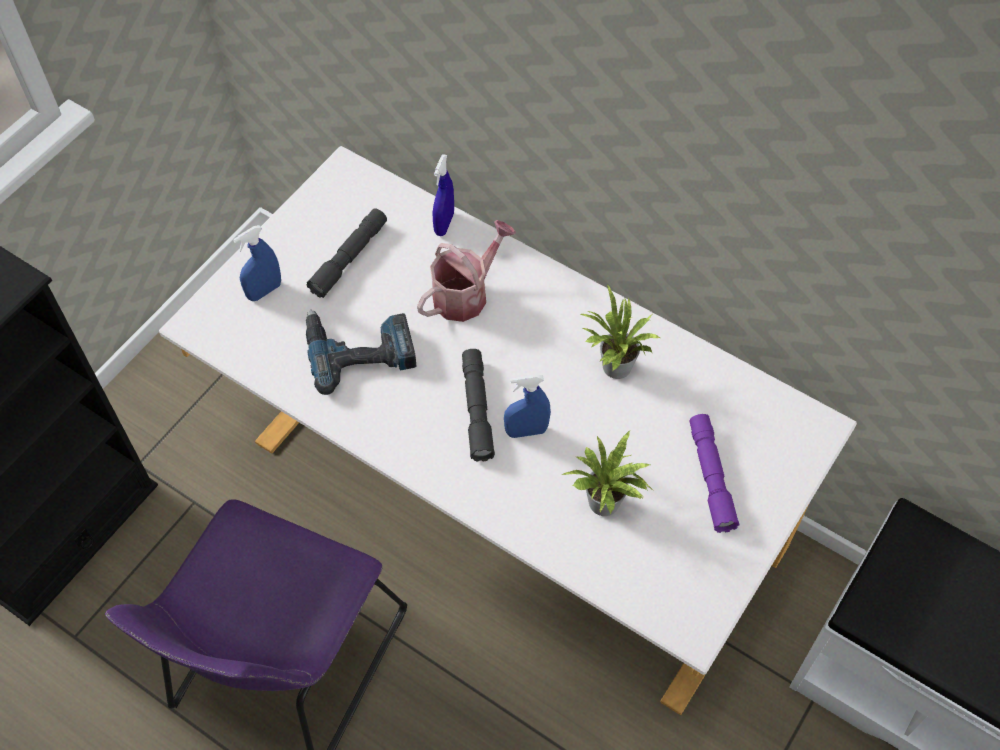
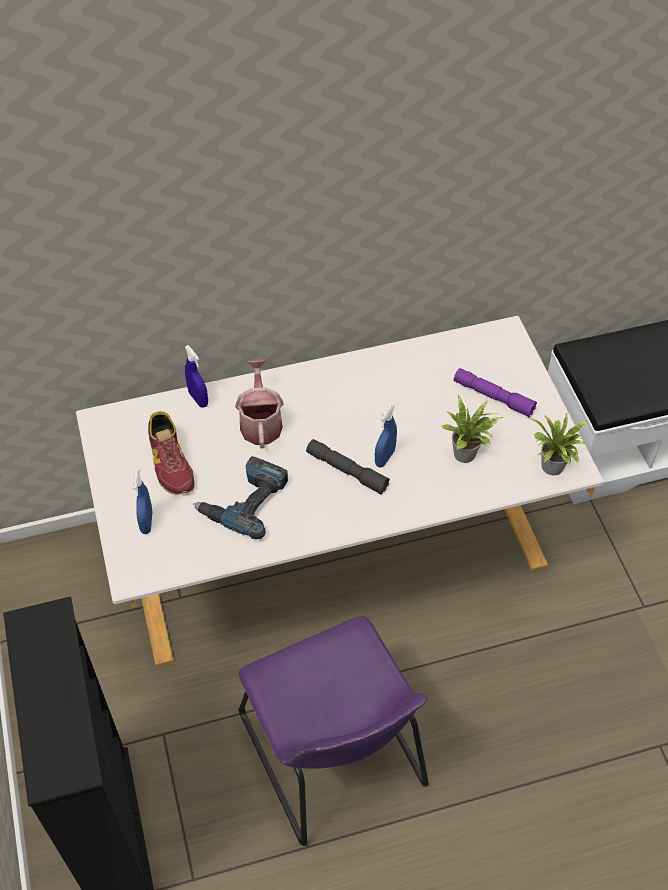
camera: 50 degrees left, 5 degrees down
(349, 258) = (170, 462): grey flashlight -> shoe
(613, 368) = (383, 390): potted plant -> potted plant (552, 469)

